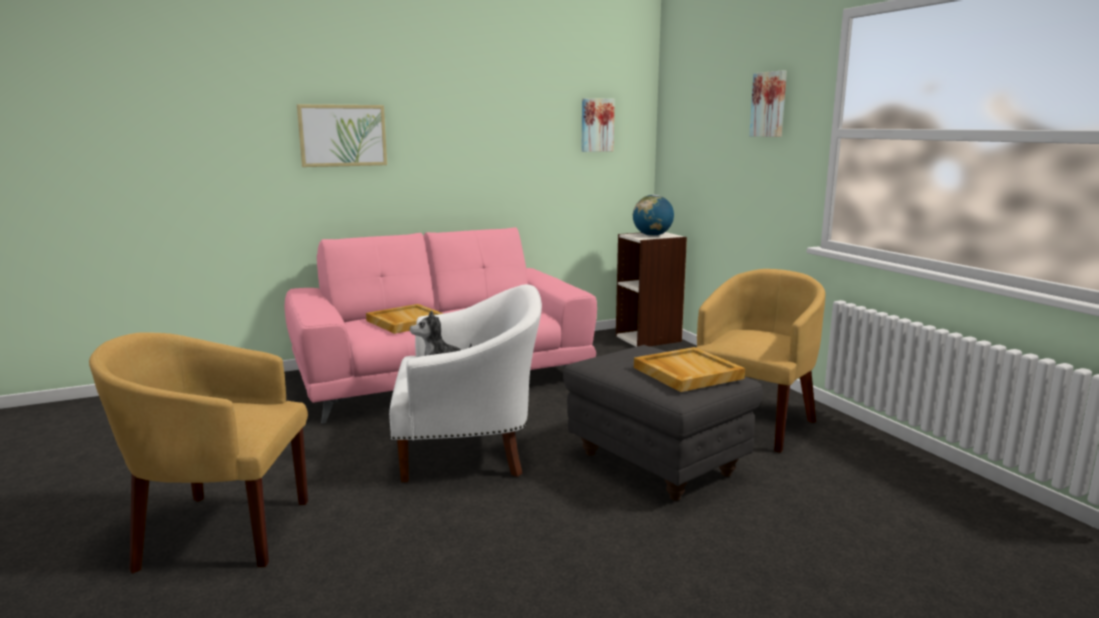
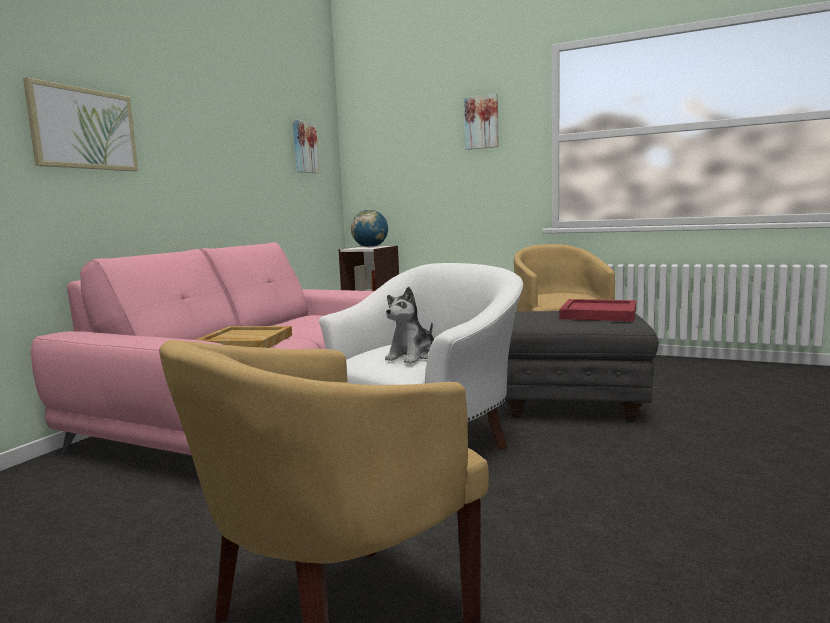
camera: 40 degrees left, 5 degrees down
(686, 373) = (598, 314): beige tray -> red tray

